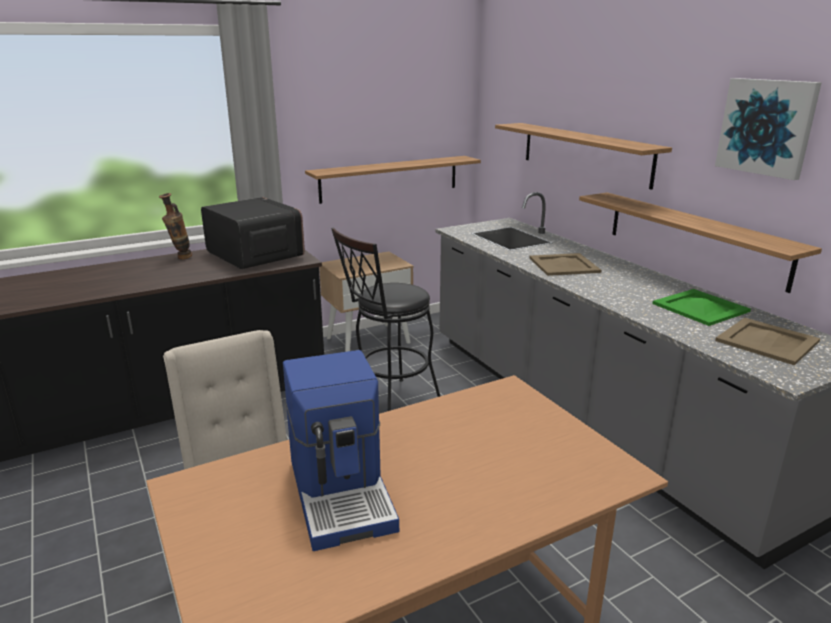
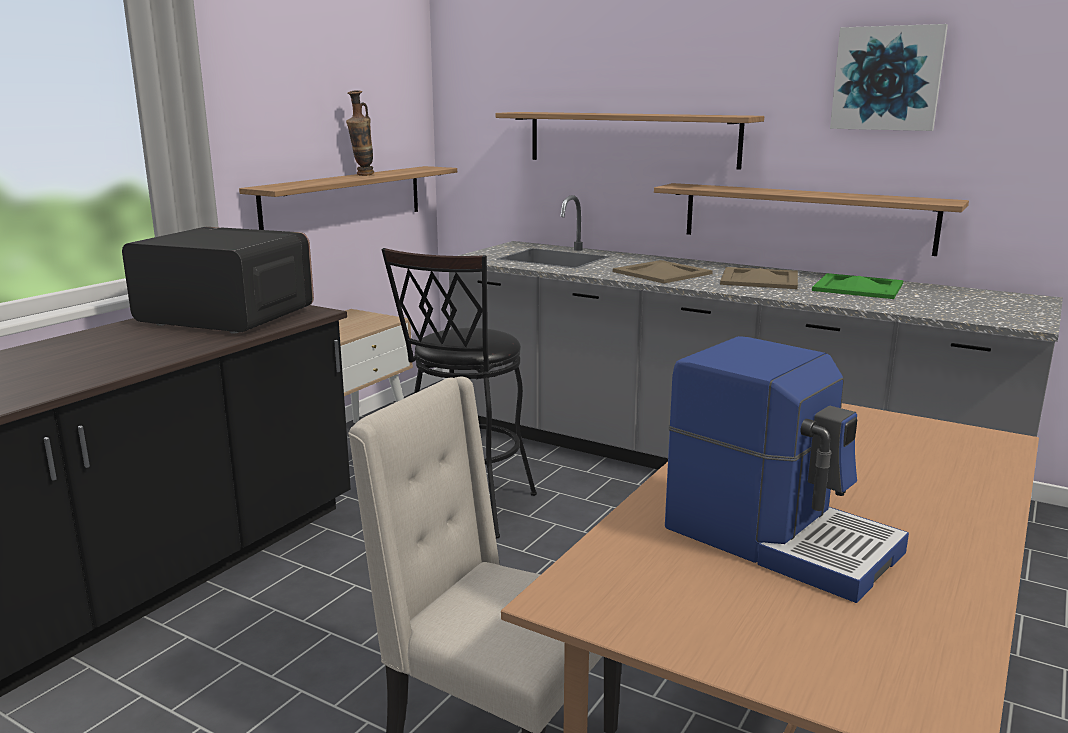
camera: 30 degrees left, 5 degrees down
(180, 258) = (96, 337): vase -> vase (362, 175)
(768, 341) = (961, 302): beige tray -> beige tray (760, 279)

